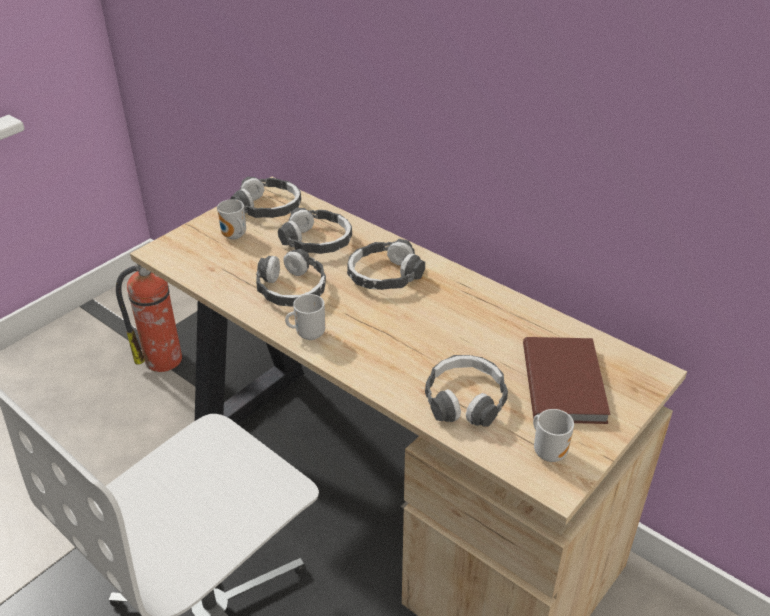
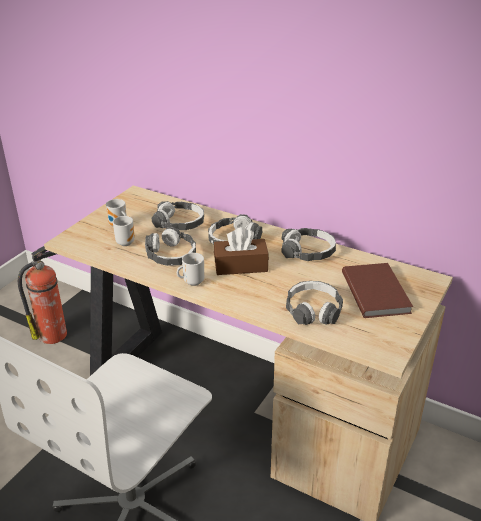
camera: 10 degrees left, 5 degrees down
(268, 207) = (137, 205): headphones -> headphones (308, 251)
(382, 317) = (241, 266): none -> brown tissue box
(549, 451) = (378, 334): mug -> mug (125, 242)

